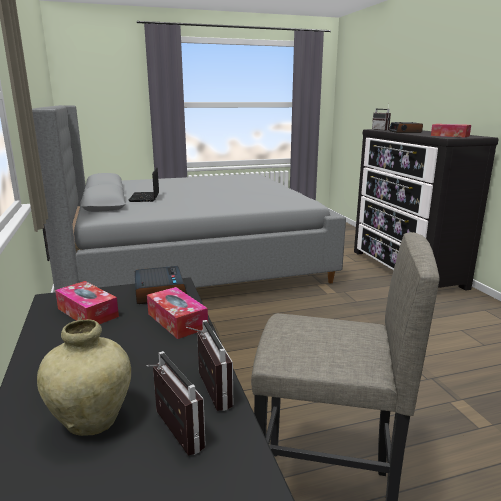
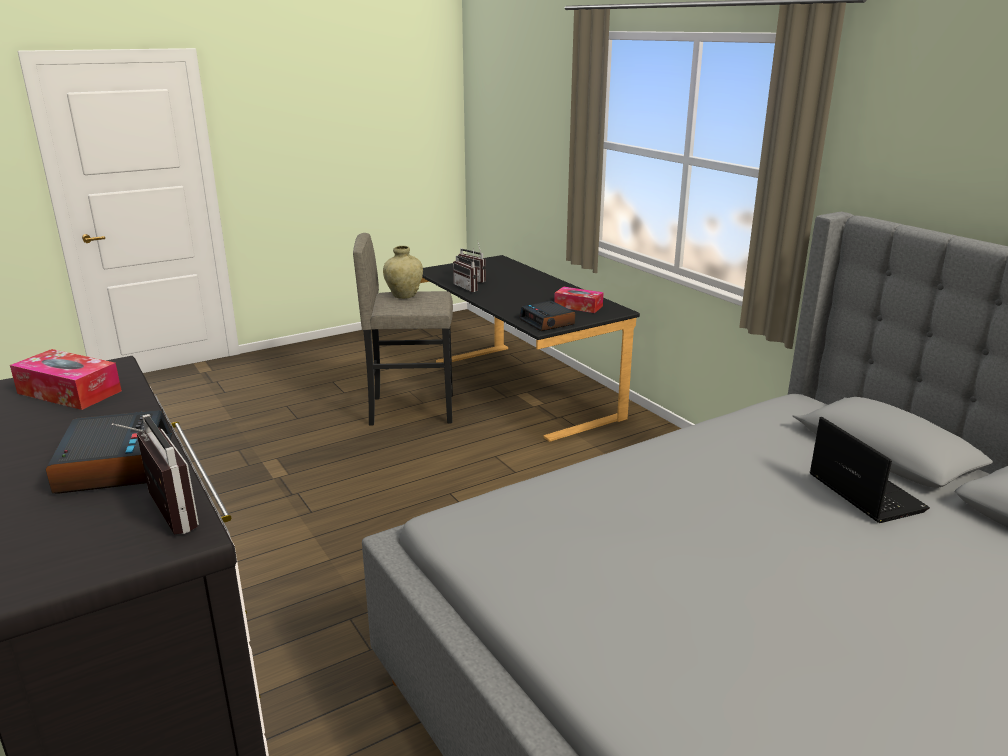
camera: 165 degrees right, 5 degrees up
(92, 421) = (509, 278): beige vase -> beige vase (404, 295)
(177, 321) = (512, 308): tissue box -> none

